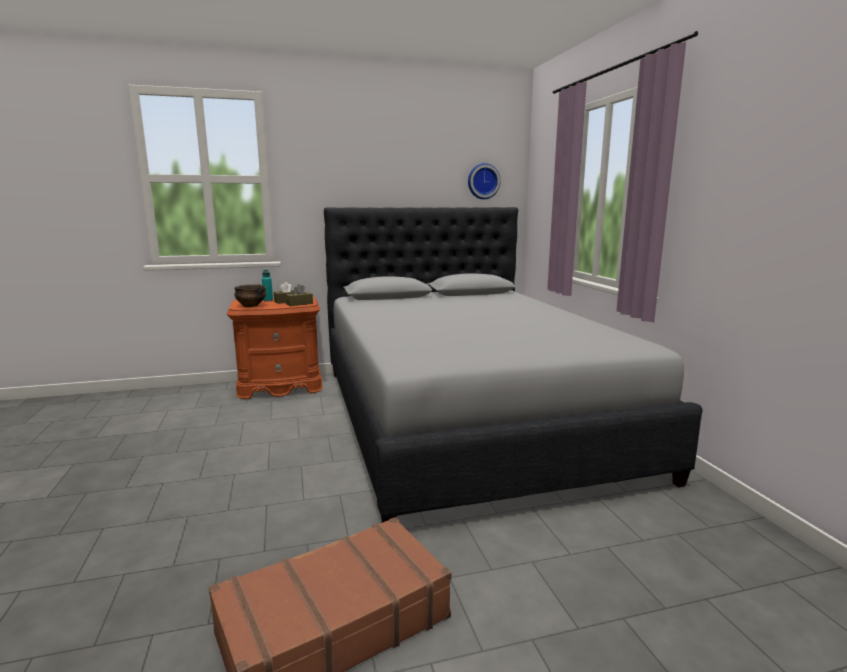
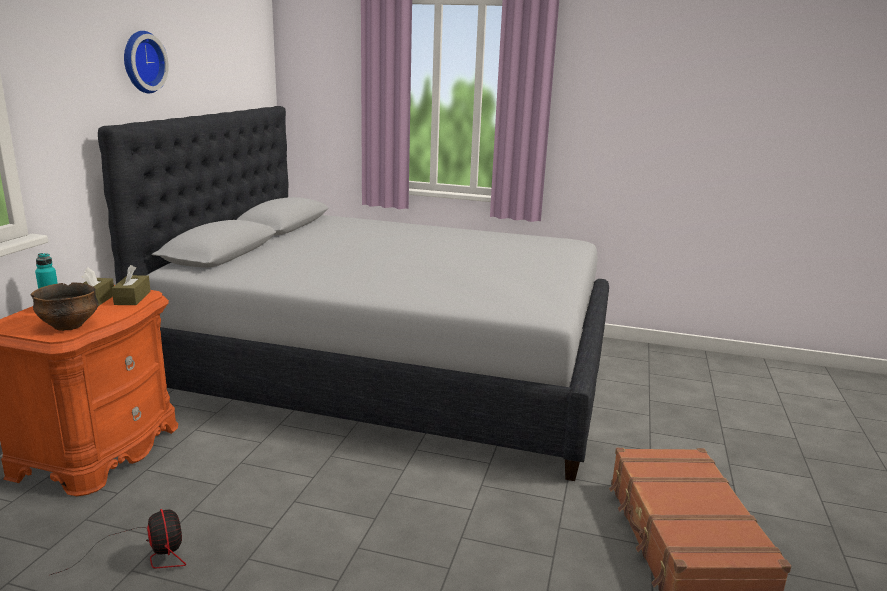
camera: 60 degrees left, 5 degrees up
(200, 426) = (147, 553): none -> fan
(483, 181) = (243, 72): wall clock -> wall clock (141, 62)

